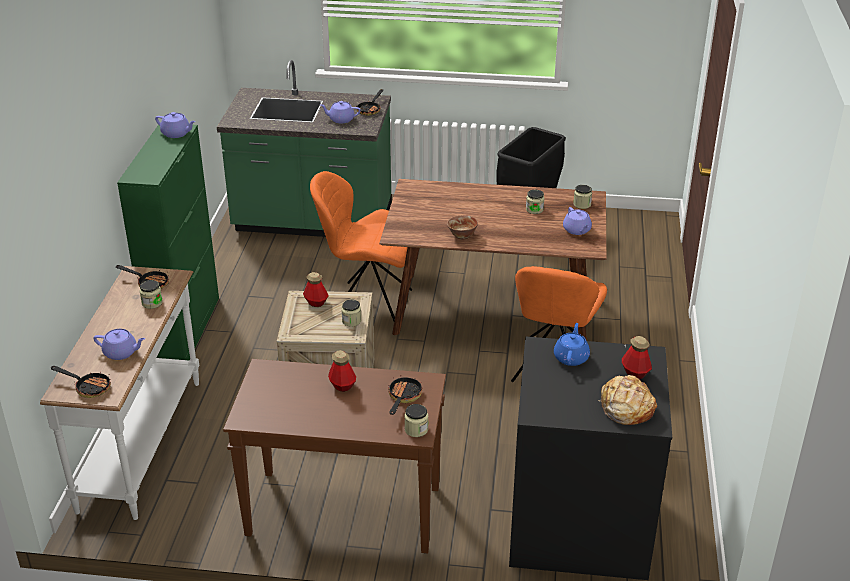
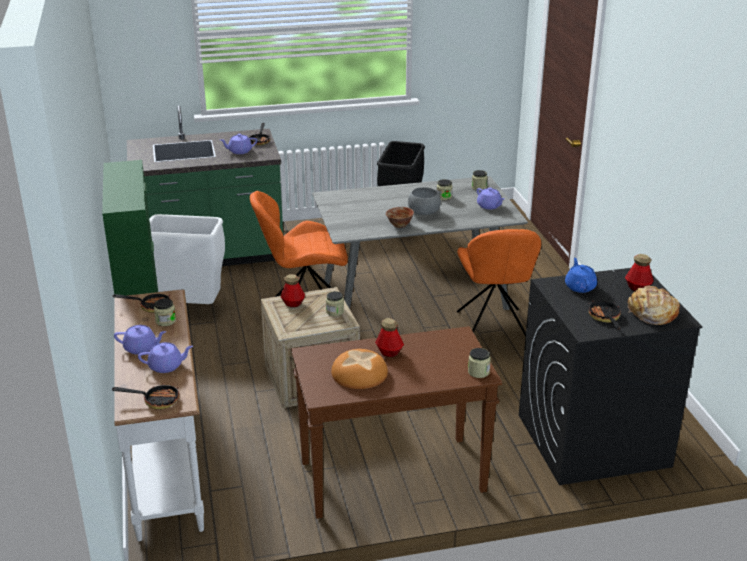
camera: 20 degrees left, 5 degrees down
(176, 134) = (128, 169): purple teapot -> purple teapot (141, 348)
(259, 278) = (191, 308): none -> white trash can
(296, 403) = (358, 374): none -> bread
(403, 397) = (448, 350): frying pan -> frying pan (605, 318)
(493, 310) = (415, 295): brown dining table -> grey dining table
(499, 224) = (423, 212): none -> grey bowl

